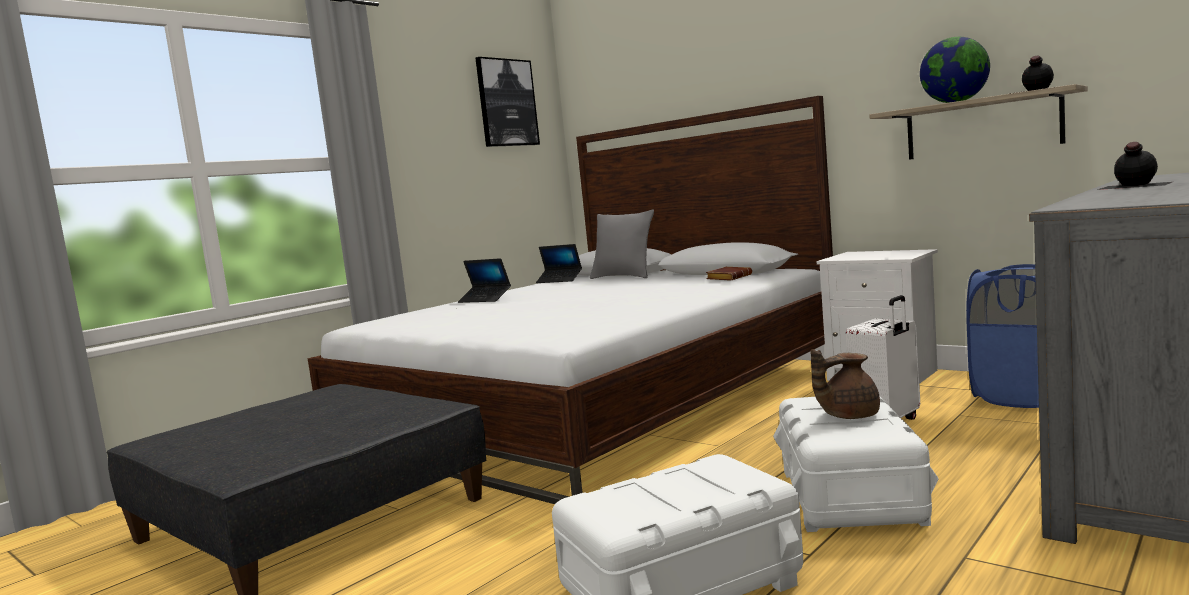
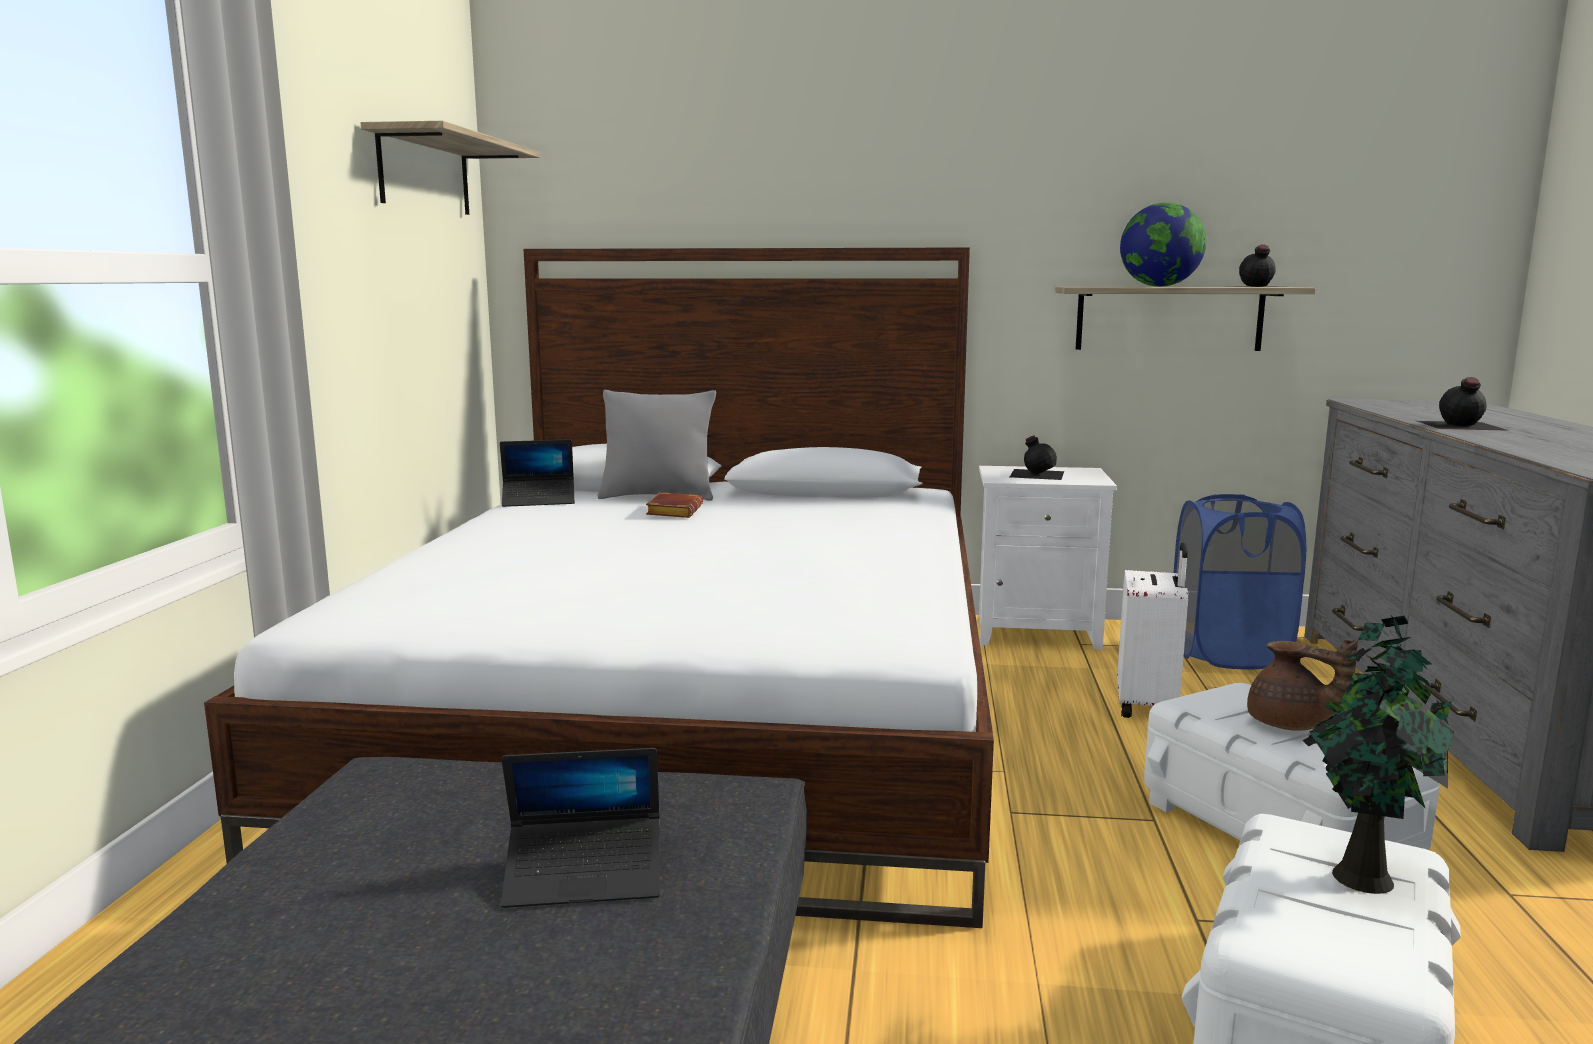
camera: 35 degrees left, 5 degrees up
(485, 299) = (492, 548): laptop -> laptop (585, 876)
(506, 103) = (425, 174): picture -> shelf
(707, 485) = (1360, 875): none -> potted plant
(728, 278) = (871, 506): brown book -> brown book (673, 511)
(847, 415) = (1290, 725): brown teapot -> brown teapot turned 90 degrees counterclockwise
(871, 254) = (1036, 474): none -> black bottle

